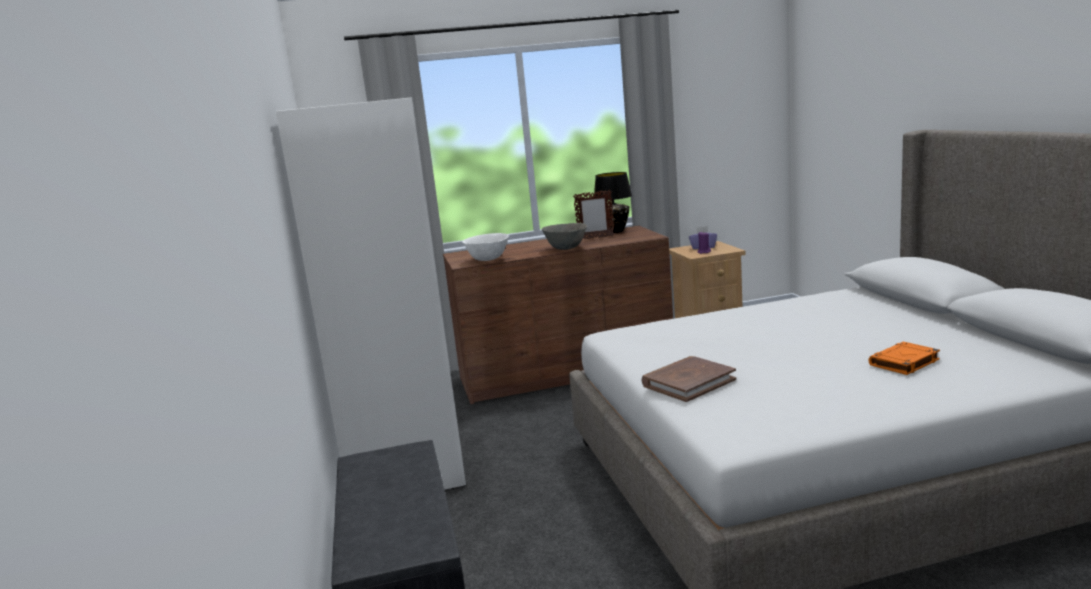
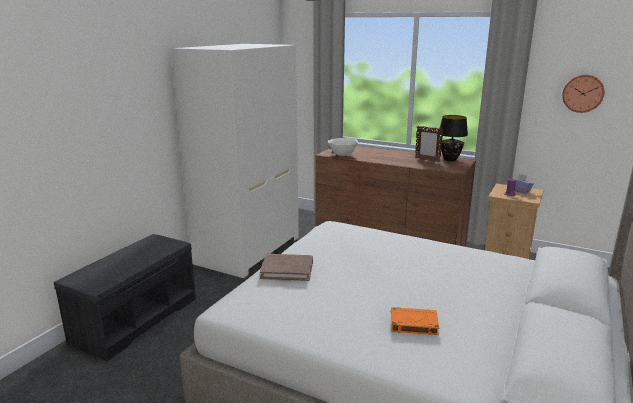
camera: 40 degrees right, 5 degrees up
(565, 248) = (393, 161): grey bowl -> none
(725, 122) = (583, 93): none -> wall clock

